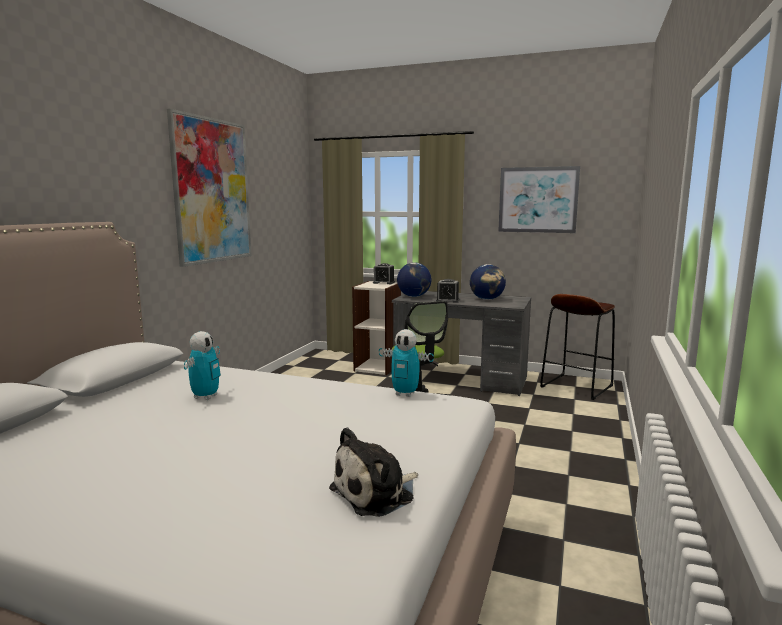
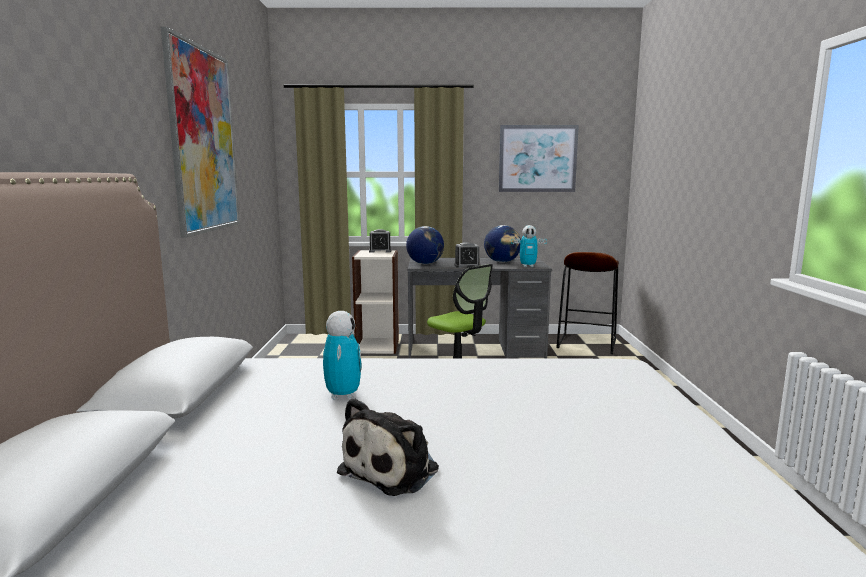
camera: 20 degrees left, 0 degrees up
(376, 493) = (707, 469): plush toy -> plush toy (394, 469)
(405, 394) = (560, 362): toy robot -> toy robot (528, 266)

